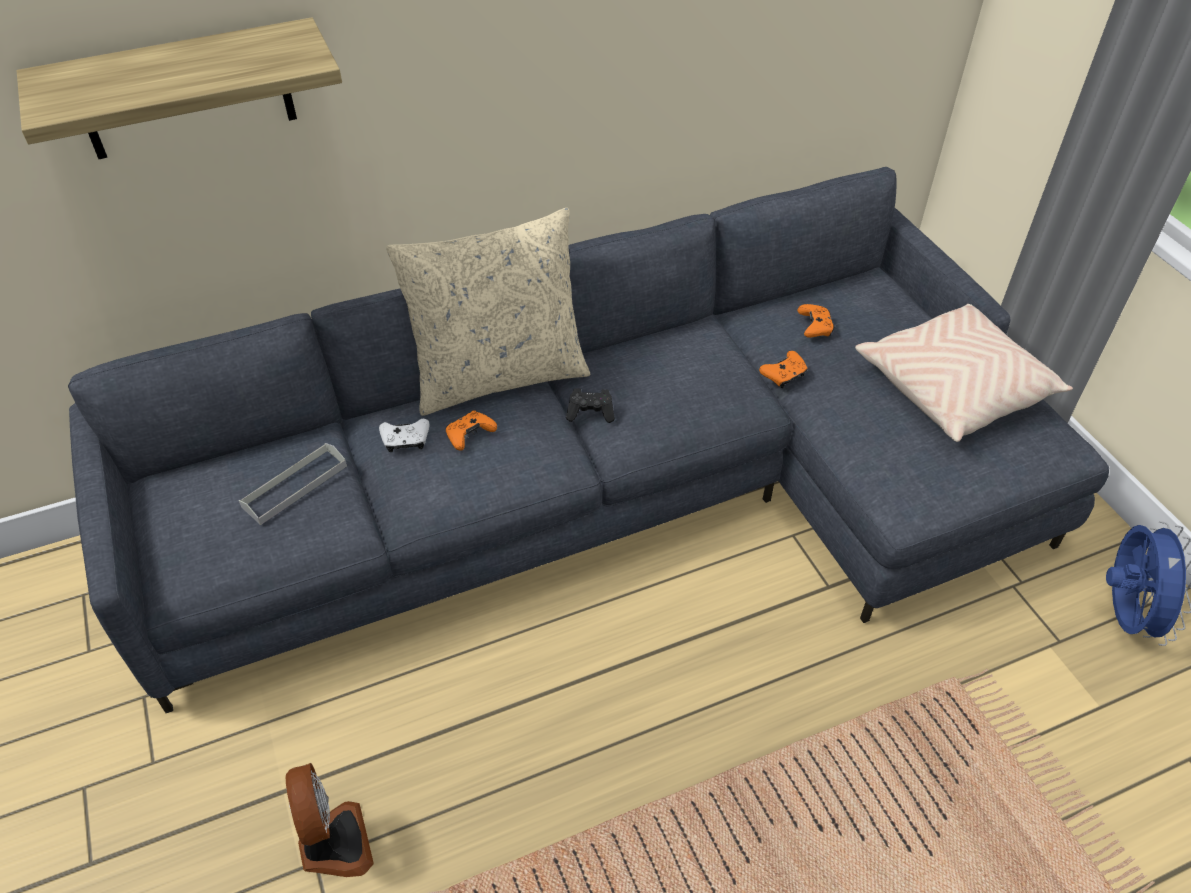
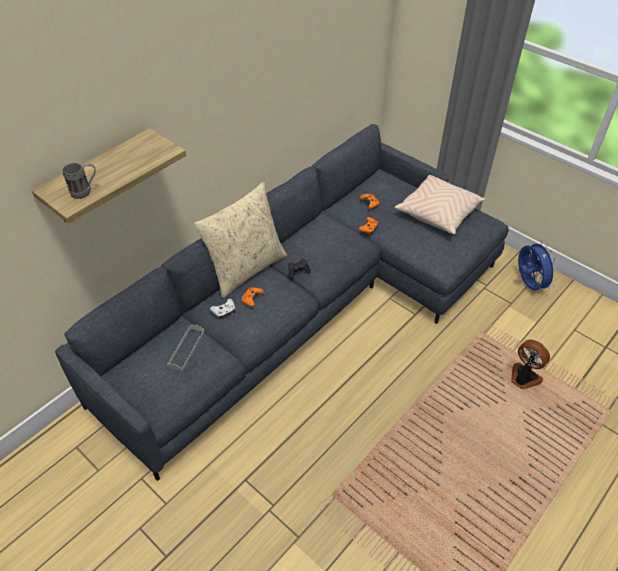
camera: 25 degrees left, 0 degrees up
(97, 95) = (85, 192): none -> grey mug
(333, 845) = (272, 500): fan -> fan (523, 378)

